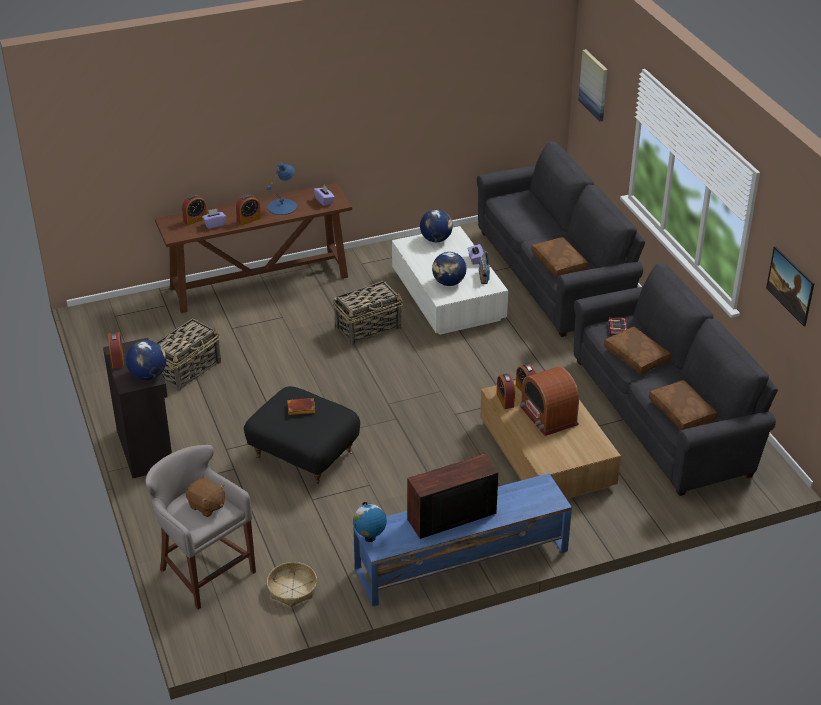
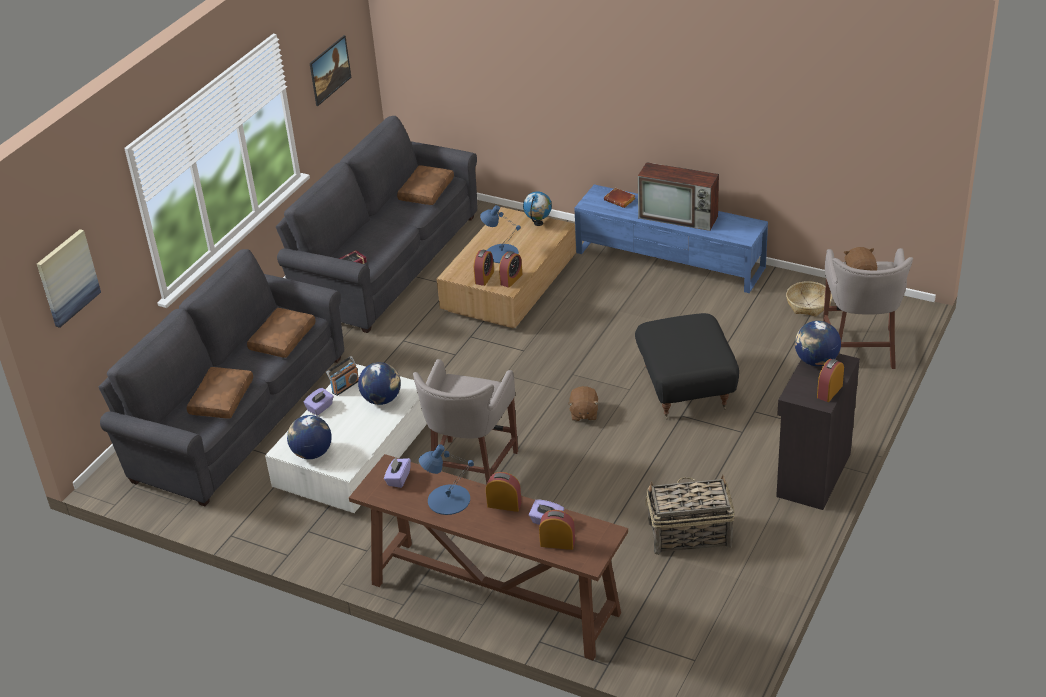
camera: 130 degrees left, 0 degrees up
(300, 409) = (683, 342): brown book -> brown book (621, 200)
(349, 398) = (583, 413): none -> brown plush toy
(369, 328) = (471, 470): basket -> grey stool
(370, 538) = (750, 233): globe -> globe (538, 223)
(548, 416) = (501, 253): radio -> blue table lamp
(637, 356) = (380, 237): brown pillow -> brown pillow (221, 399)

